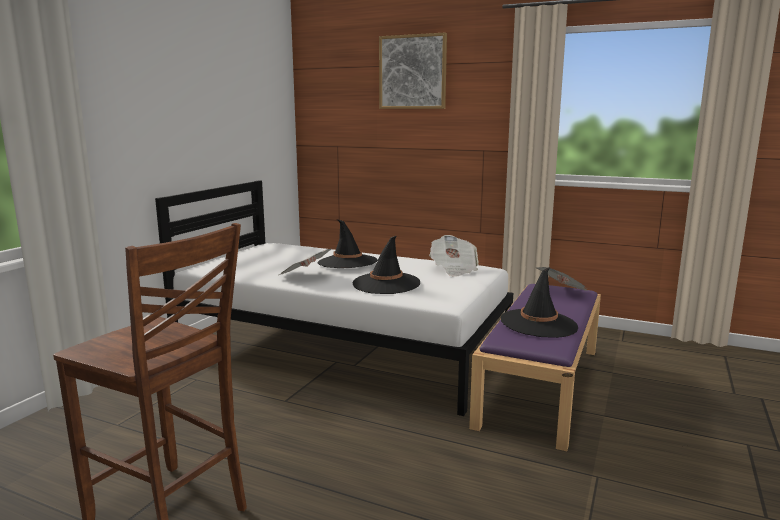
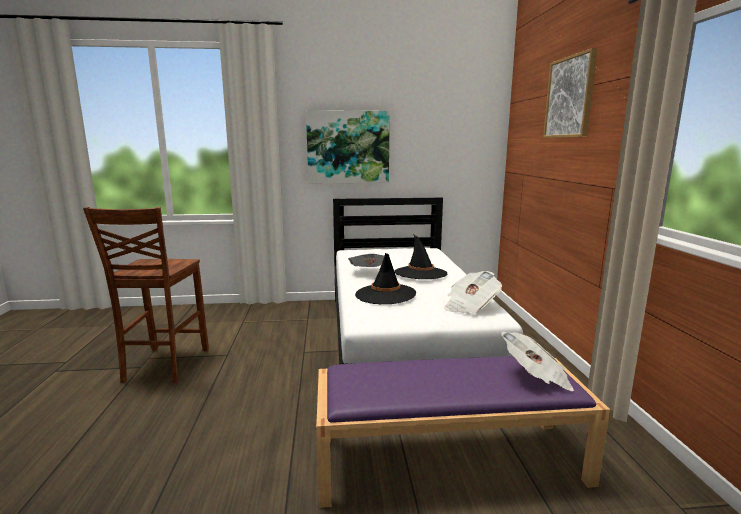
camera: 60 degrees right, 0 degrees up
(160, 120) = (348, 147): none -> picture
(538, 324) = (405, 379): black hat -> none

